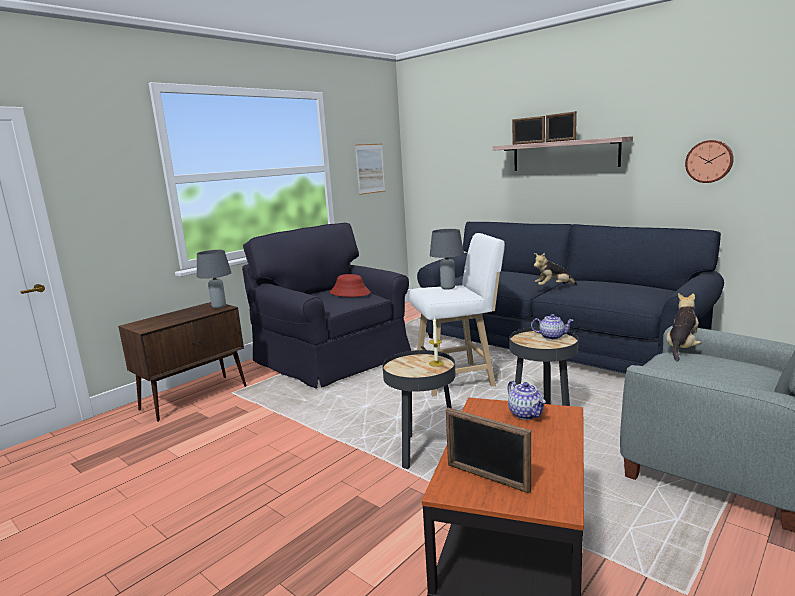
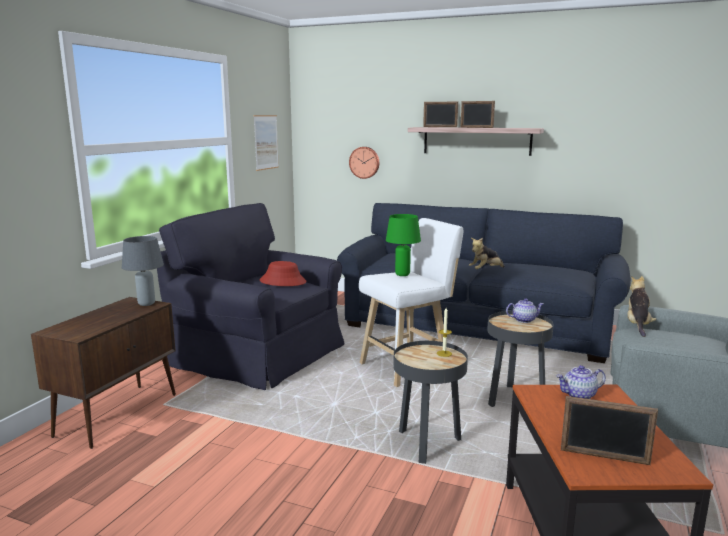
camera: 20 degrees left, 0 degrees up
(447, 288) = (402, 274): grey table lamp -> green table lamp
(526, 414) = (579, 395): teapot -> teapot turned 120 degrees clockwise
(709, 161) = (611, 155): wall clock -> wall clock (364, 162)

